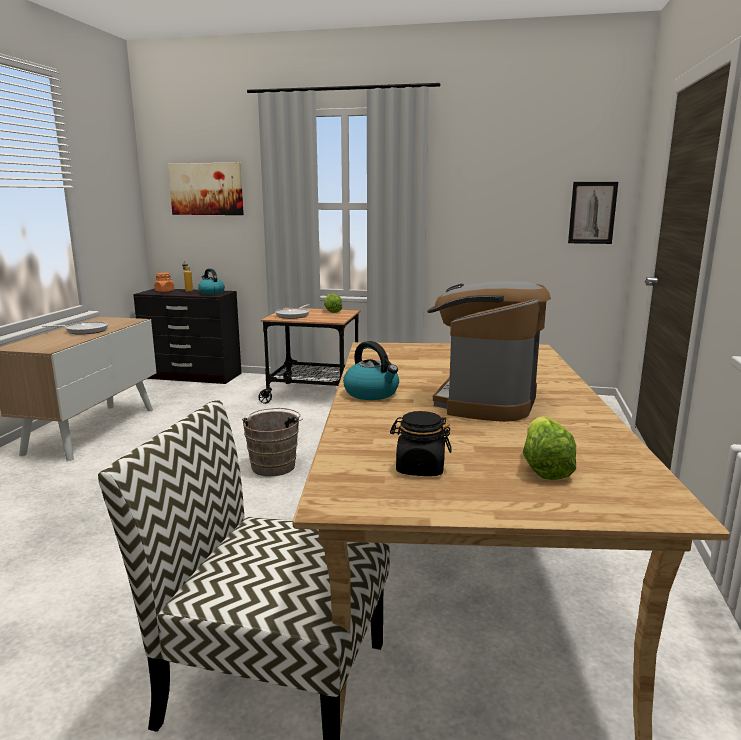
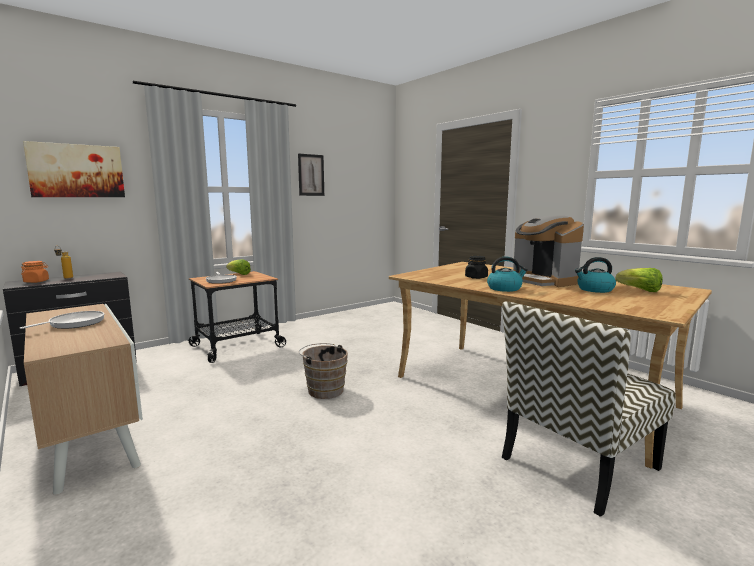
camera: 50 degrees left, 5 degrees down
(211, 293) = (103, 275): kettle -> kettle (594, 289)
(420, 468) = (629, 301): black jar -> black jar (476, 277)
(592, 213) = (376, 194): picture -> picture (311, 175)

